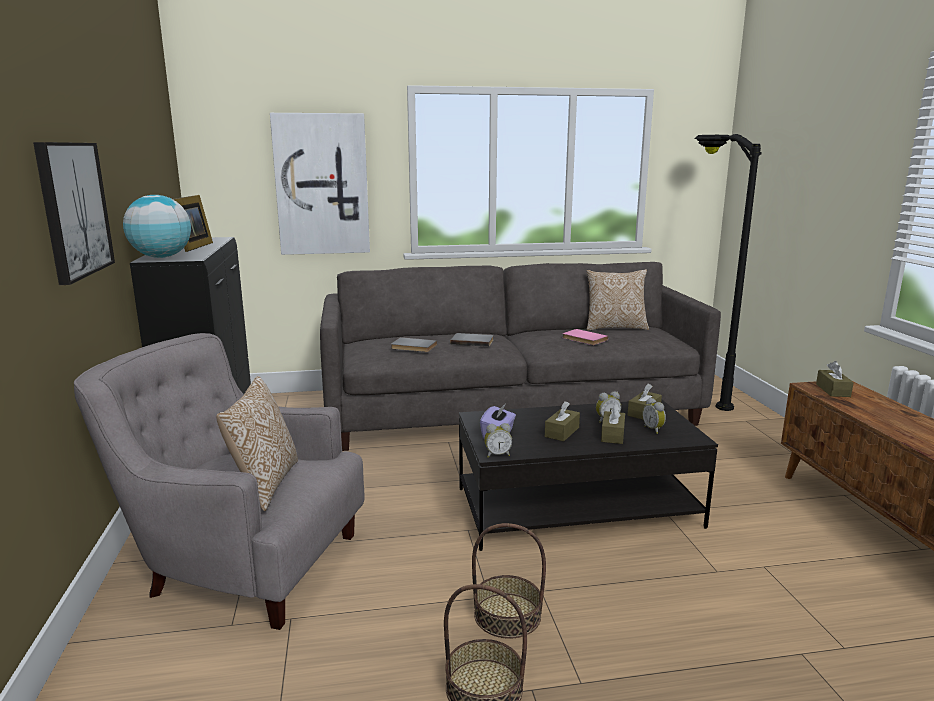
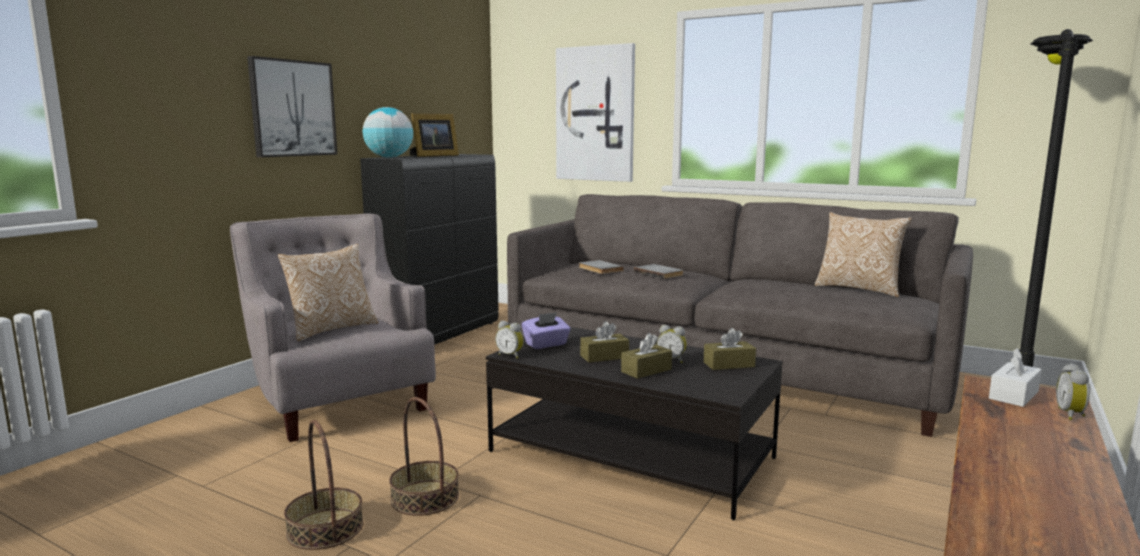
camera: 40 degrees right, 5 degrees down
(583, 339) = (785, 290): pink book -> none
(654, 429) = (701, 378): alarm clock -> alarm clock (1071, 415)
(833, 390) = (1013, 395): brown tissue box -> white tissue box

